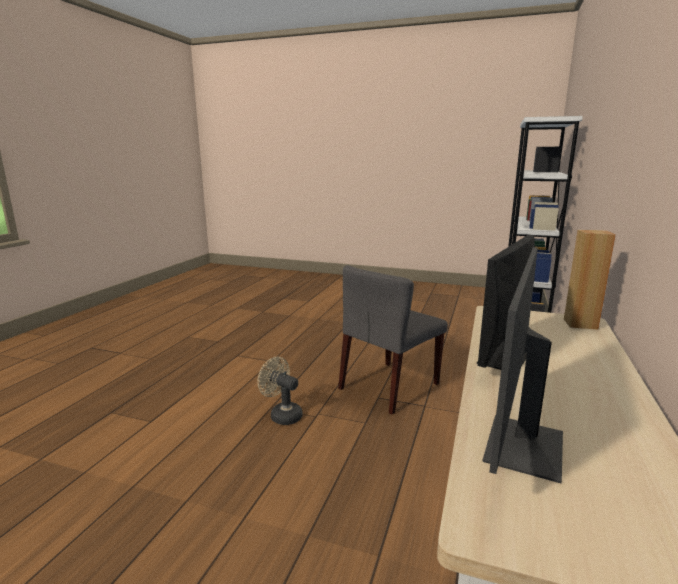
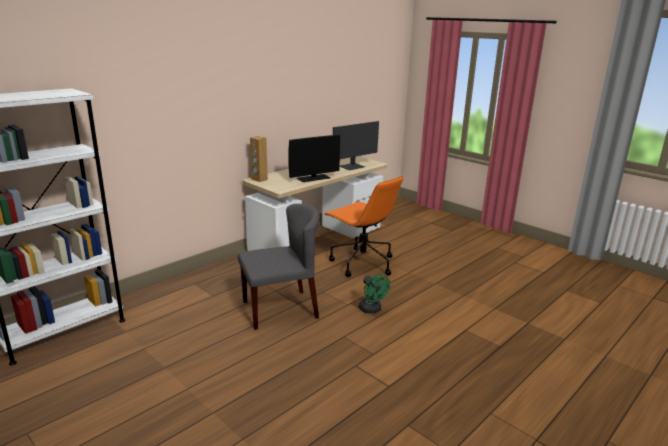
camera: 155 degrees left, 5 degrees up
(282, 415) = (372, 310): beige fan -> green fan
(355, 511) = (361, 263): none -> orange office chair

